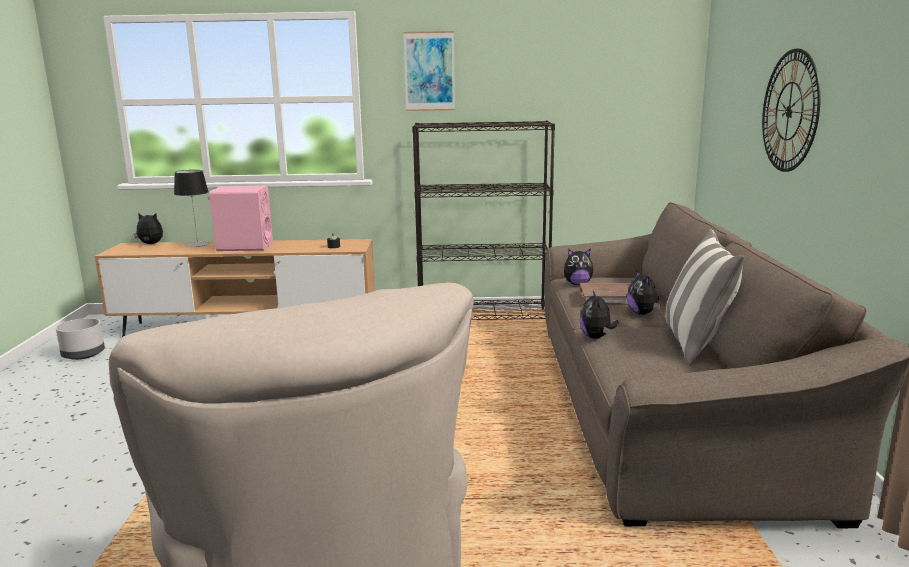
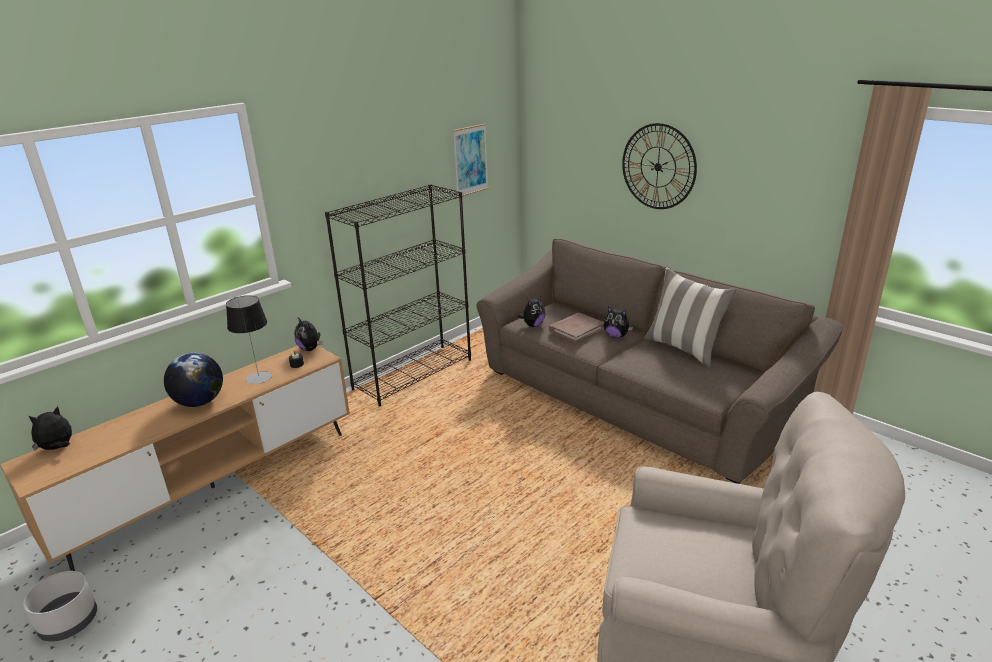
camera: 45 degrees left, 10 degrees up
(197, 244) = (127, 422): table lamp -> table lamp (259, 378)
(244, 247) = (199, 402): pink speaker -> globe
(429, 71) = (326, 156): picture -> picture (470, 160)
(596, 337) = (629, 368): plush toy -> plush toy (310, 349)

